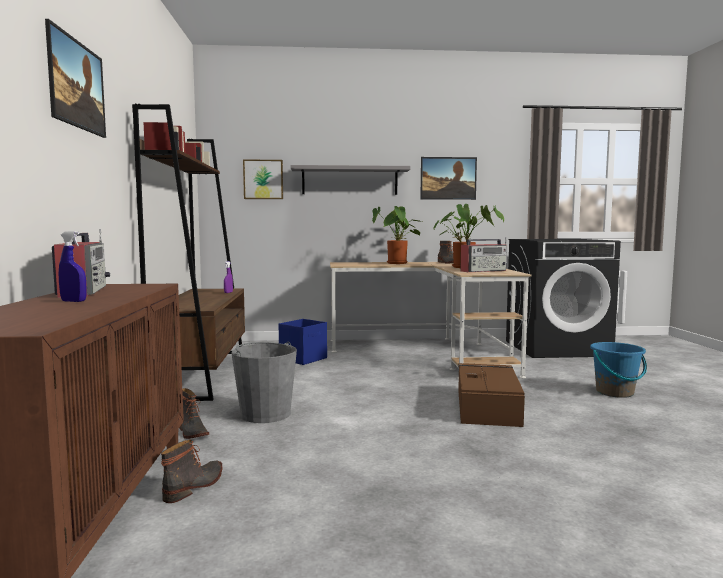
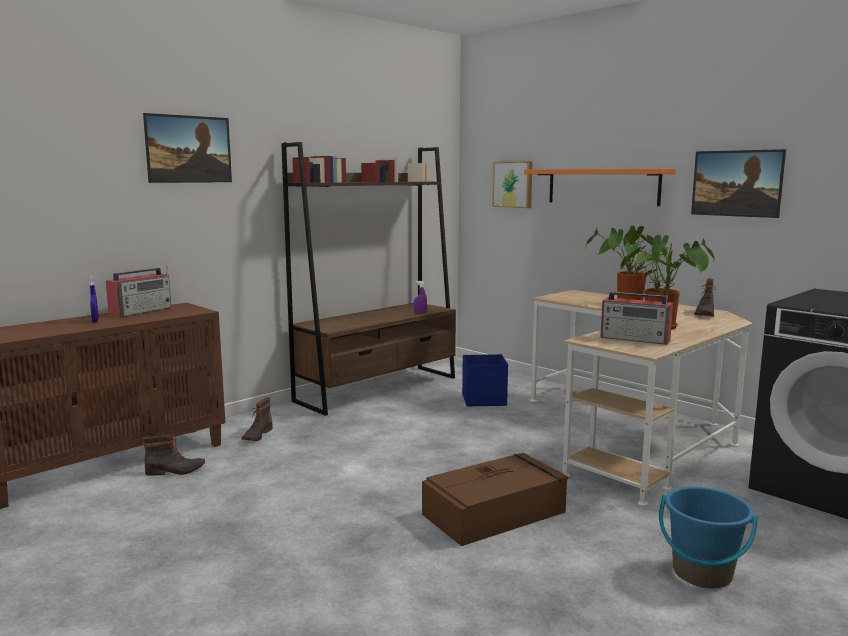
camera: 50 degrees right, 5 degrees up
(265, 414) = (324, 440): grey bucket -> none
(350, 181) = (602, 186): grey shelf -> orange shelf

